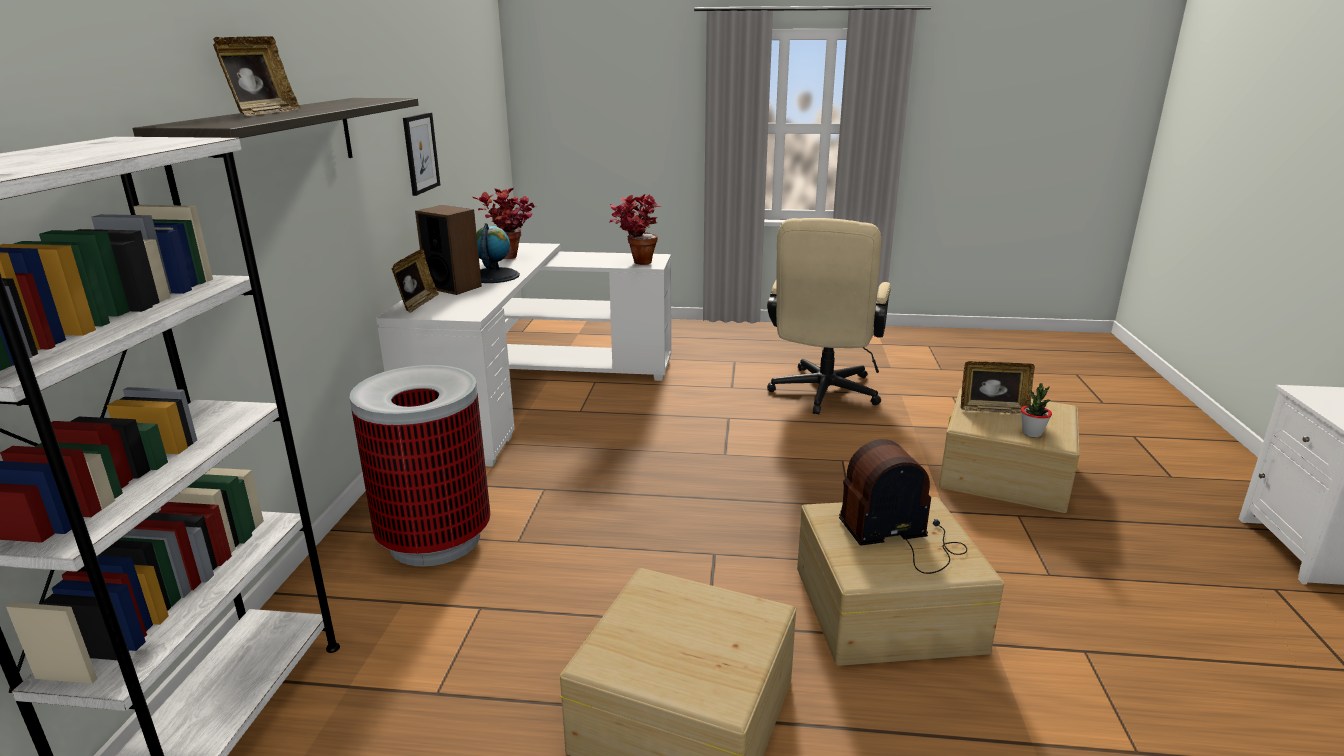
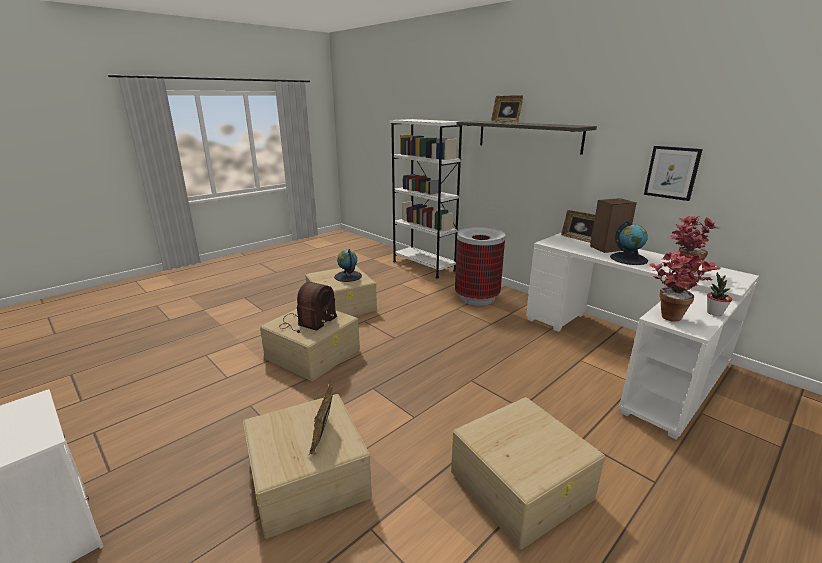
camera: 130 degrees right, 0 degrees up
(660, 627) = (348, 276): none -> globe
(822, 395) = (521, 484): beige office chair -> beige storage box
(992, 409) = (323, 434): picture frame -> picture frame turned 45 degrees counterclockwise
(1032, 433) = (281, 421): potted plant -> potted plant (714, 313)

